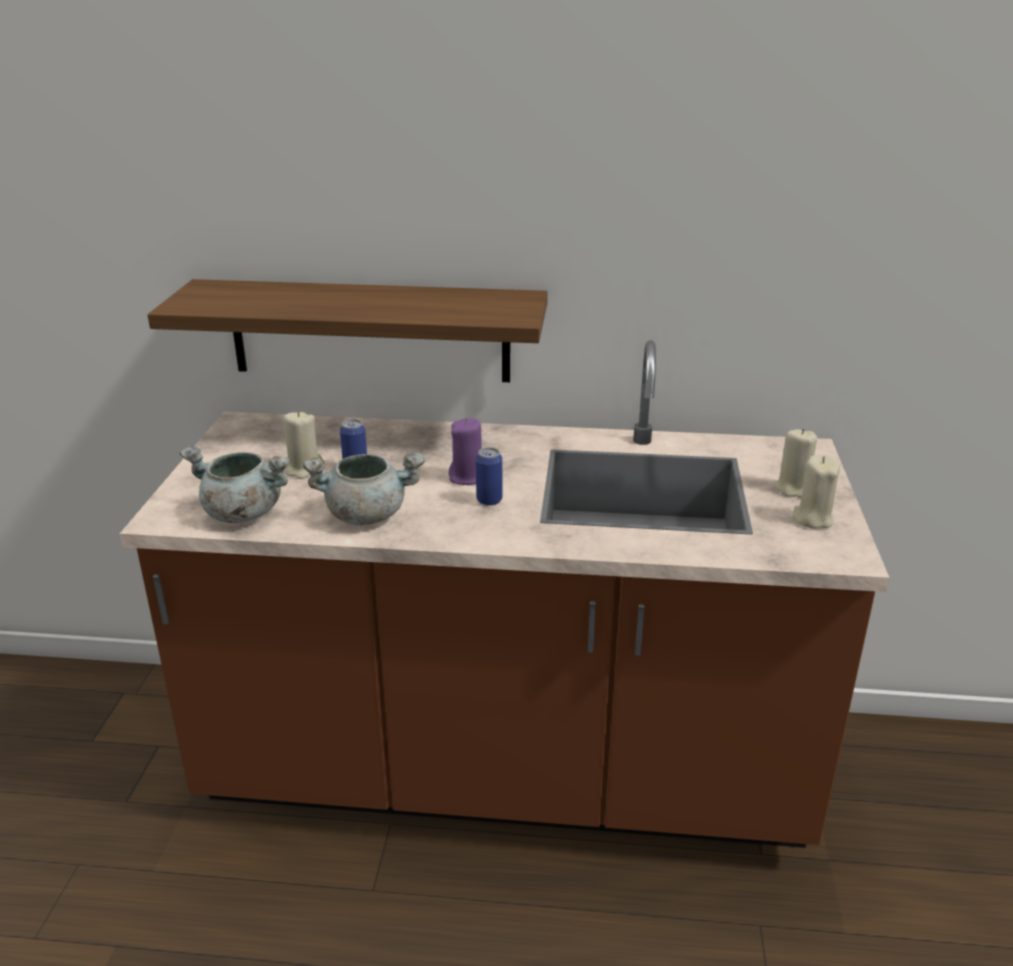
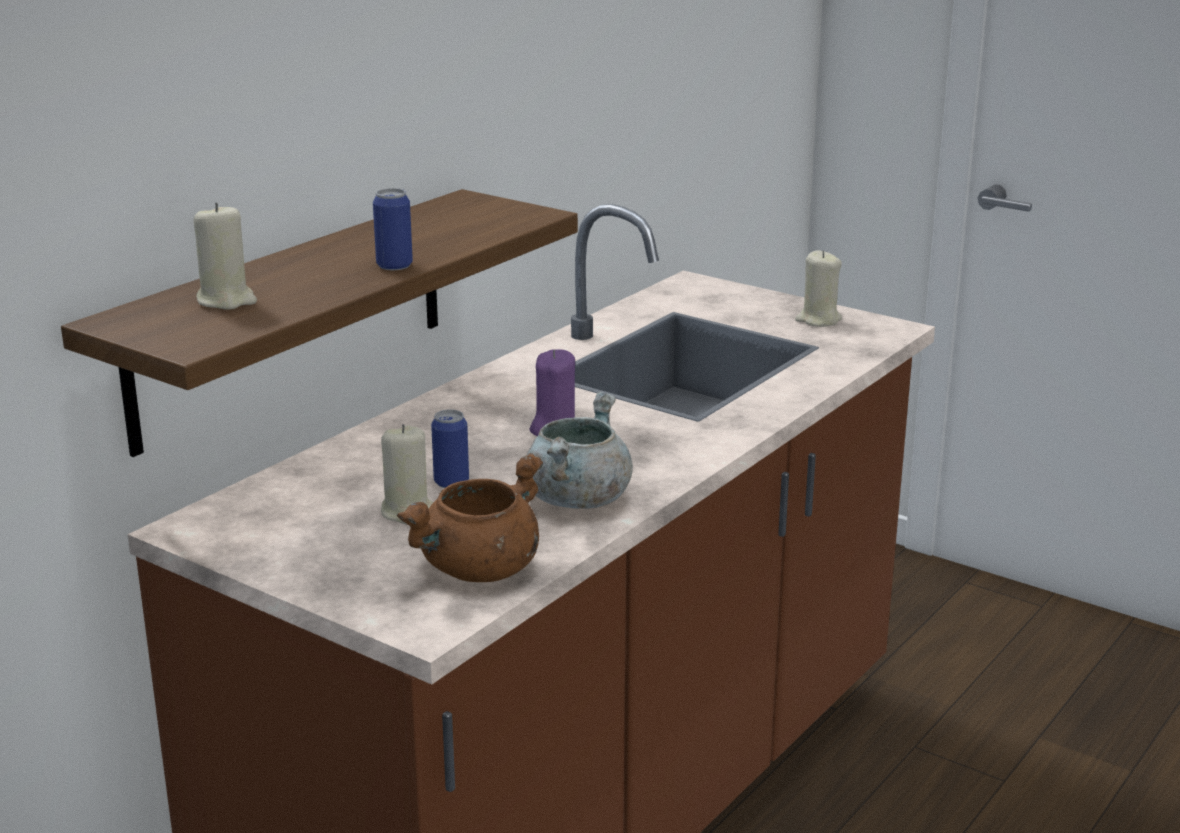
camera: 60 degrees left, 5 degrees down
(241, 513) = (479, 570): grey cooking pot -> brown cooking pot
(489, 500) = (622, 432): can -> can (394, 266)
(794, 488) = (758, 310): beige candle -> beige candle (226, 300)

